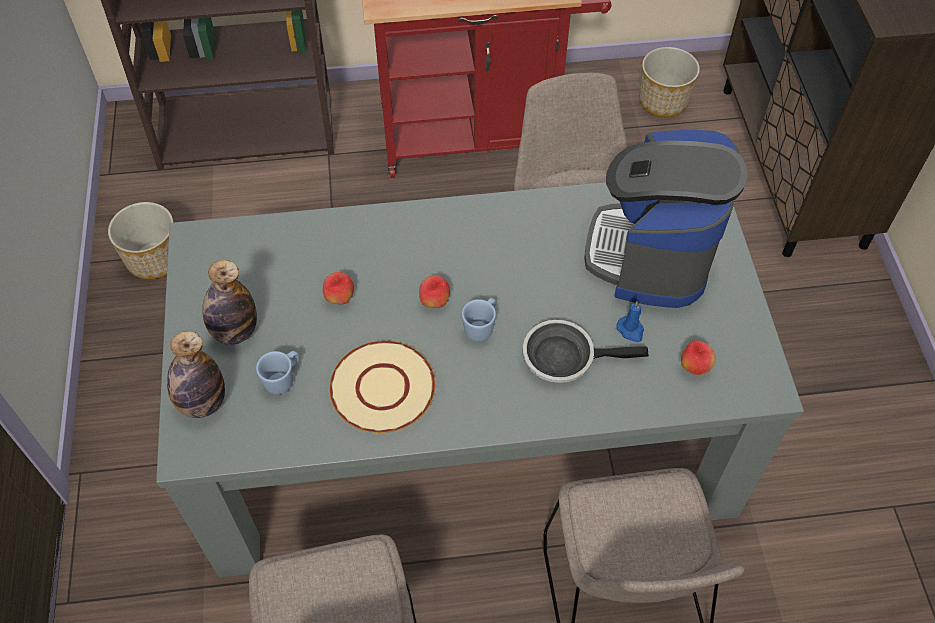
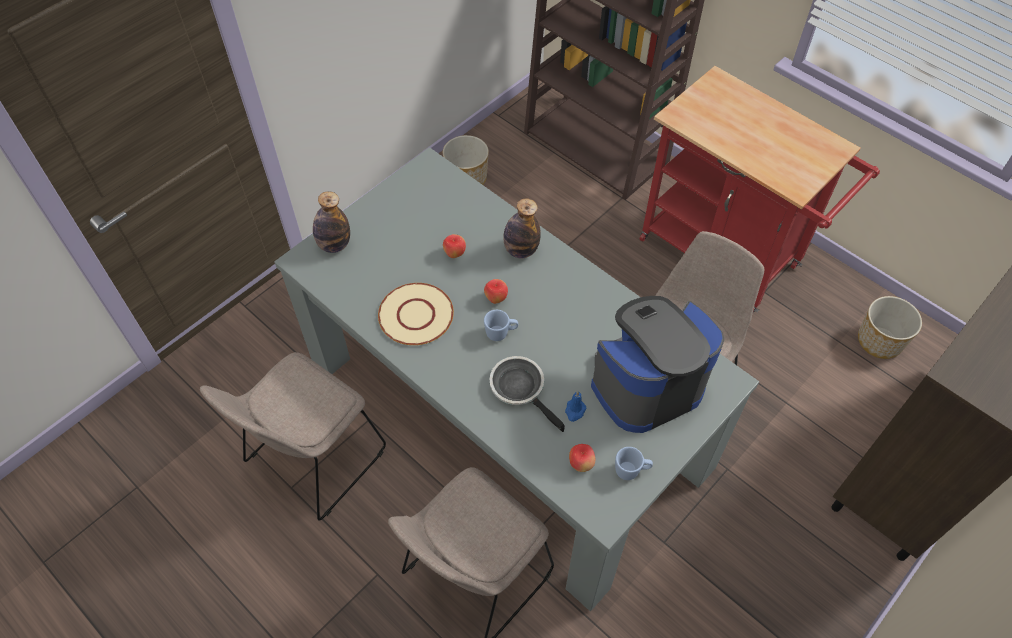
camera: 50 degrees right, 0 degrees up
(235, 331) = (389, 225): bottle -> bottle (521, 250)
(283, 379) = (380, 267): blue mug -> blue mug (631, 471)

